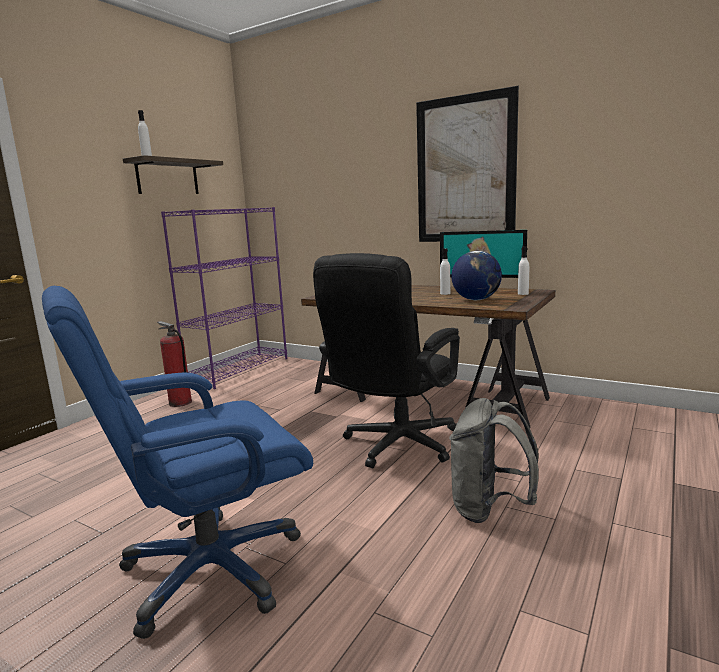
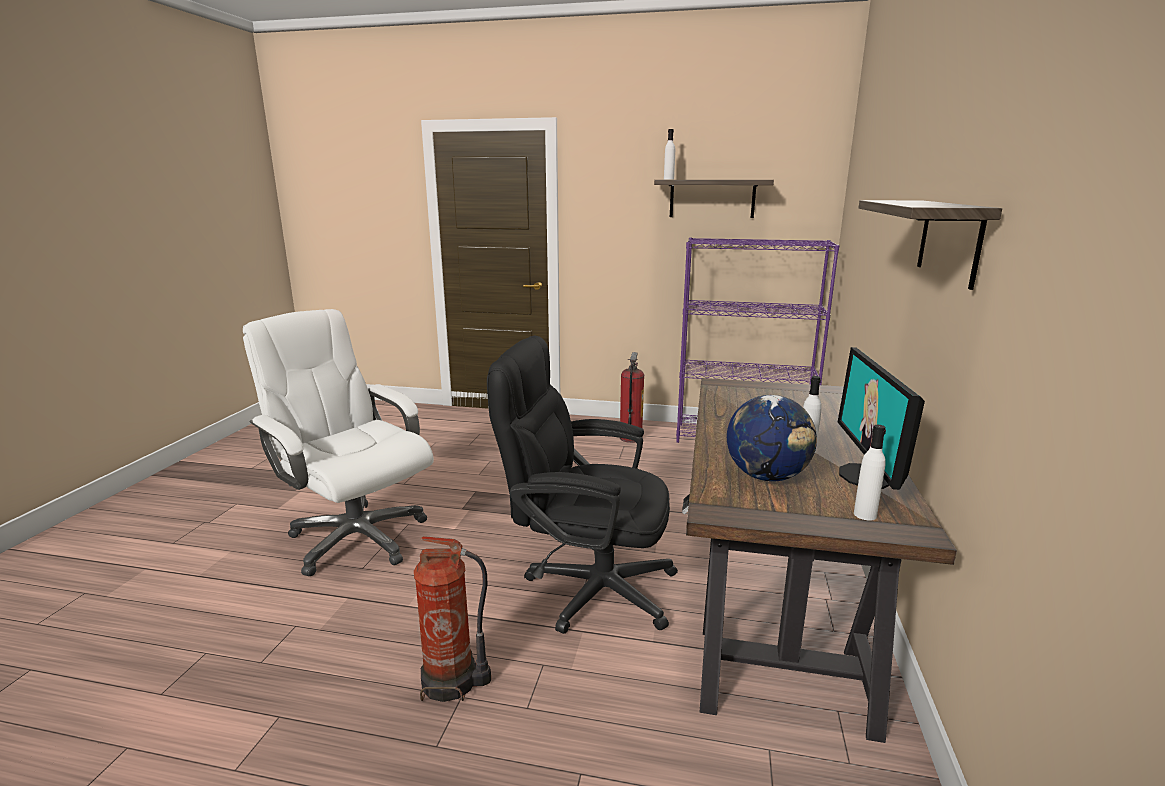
camera: 70 degrees right, 5 degrees up
(209, 570) = (356, 538): blue office chair -> white office chair
(465, 170) = (949, 240): picture -> shelf
(489, 509) = (452, 682): grey backpack -> fire extinguisher

